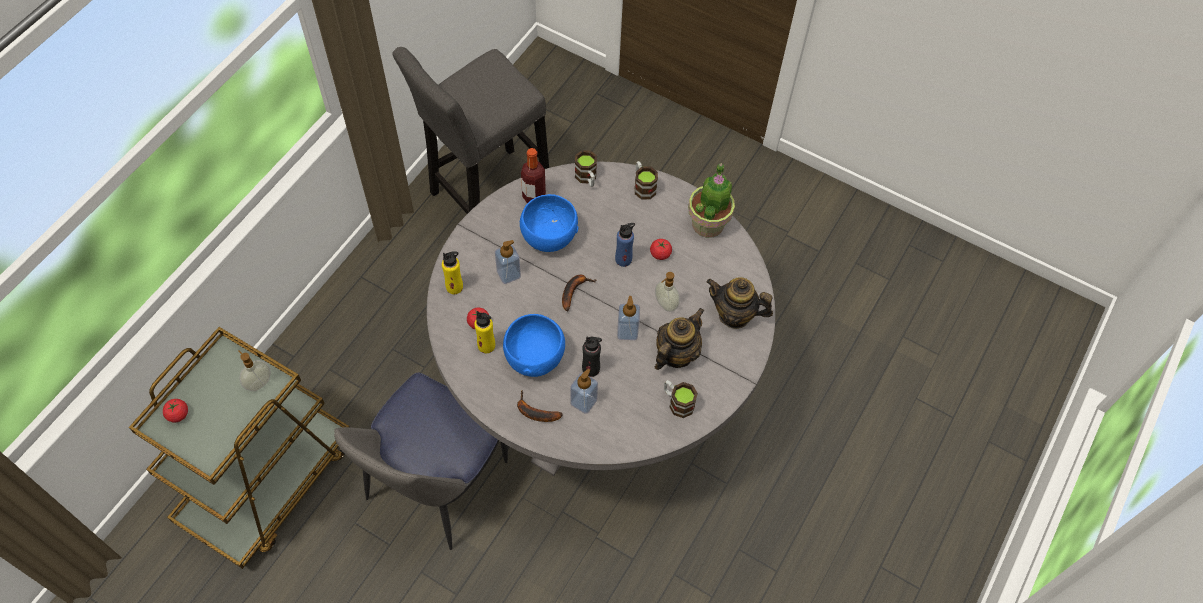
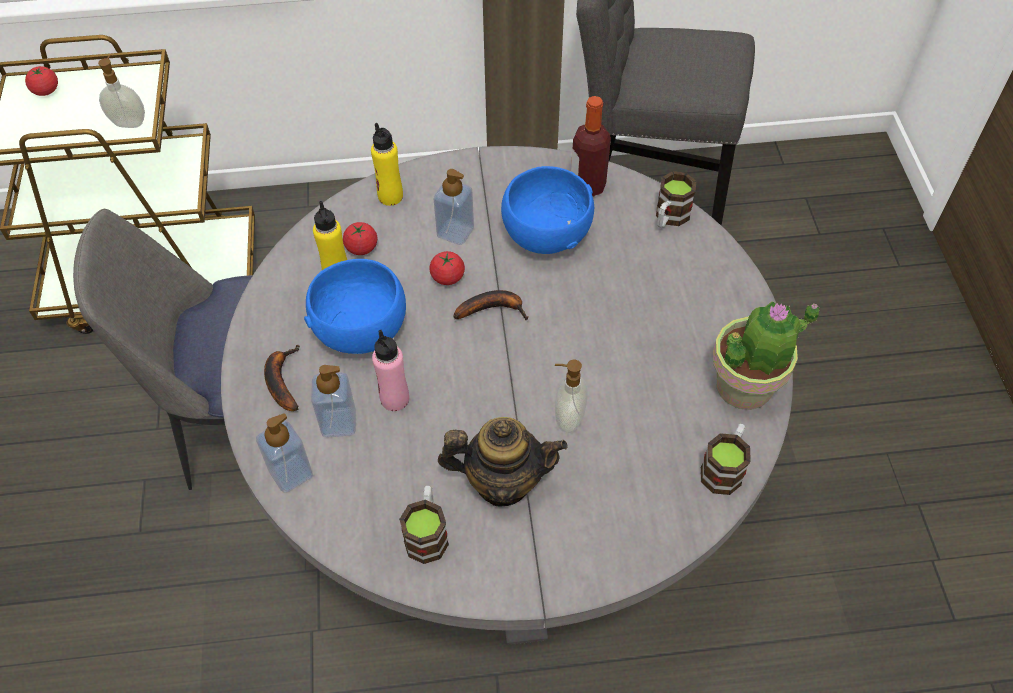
camera: 55 degrees right, 5 degrees down
(591, 369) = (395, 399): black bottle -> pink bottle
(623, 259) = (591, 329): blue bottle -> none
(627, 331) = (486, 402): soap dispenser -> soap dispenser (291, 473)
(643, 186) = (721, 279): mug -> mug (724, 468)
(660, 254) = (640, 363): tomato -> tomato (447, 277)
(734, 315) = (633, 513): teapot -> none

